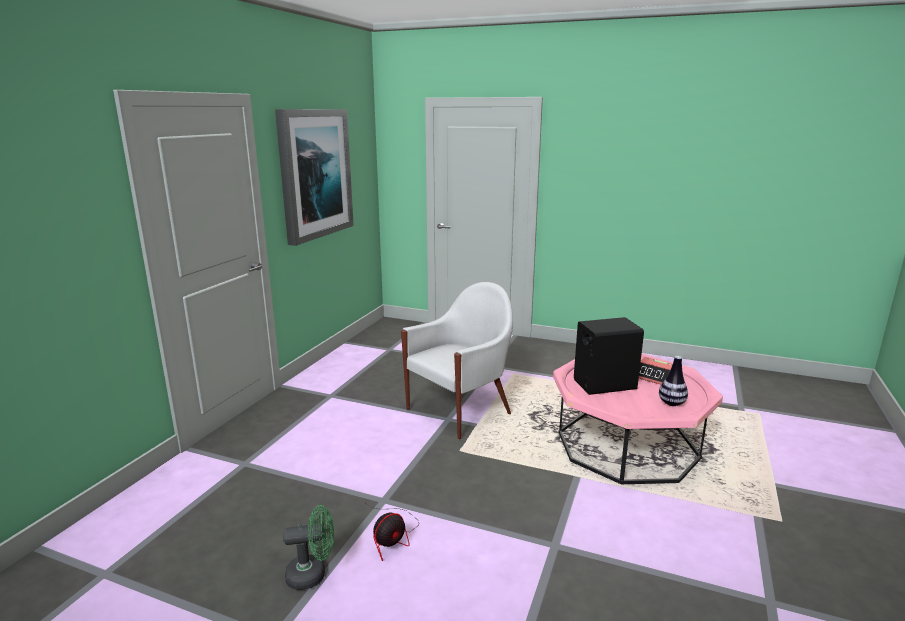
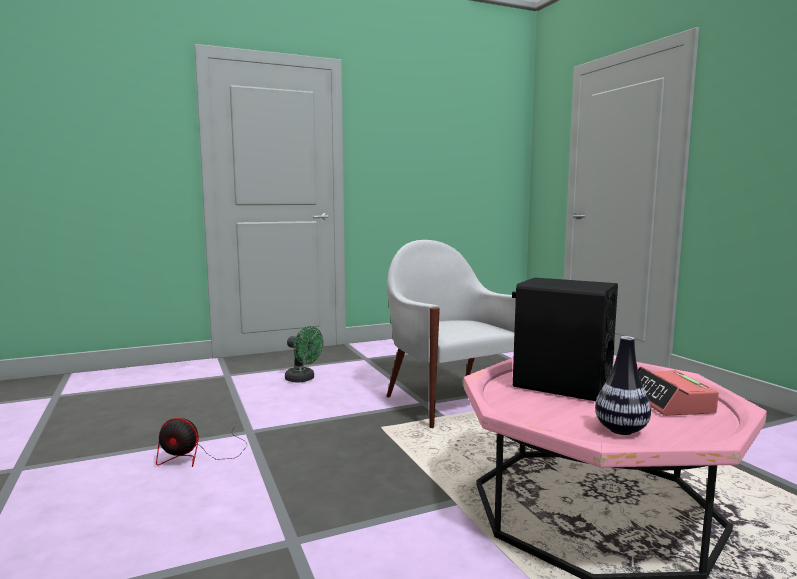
camera: 45 degrees right, 10 degrees down
(312, 574) = (112, 449): green fan -> green fan (303, 379)
(314, 174) = (423, 145): picture -> none
(460, 411) = (449, 402): white armchair -> white armchair turned 120 degrees counterclockwise

